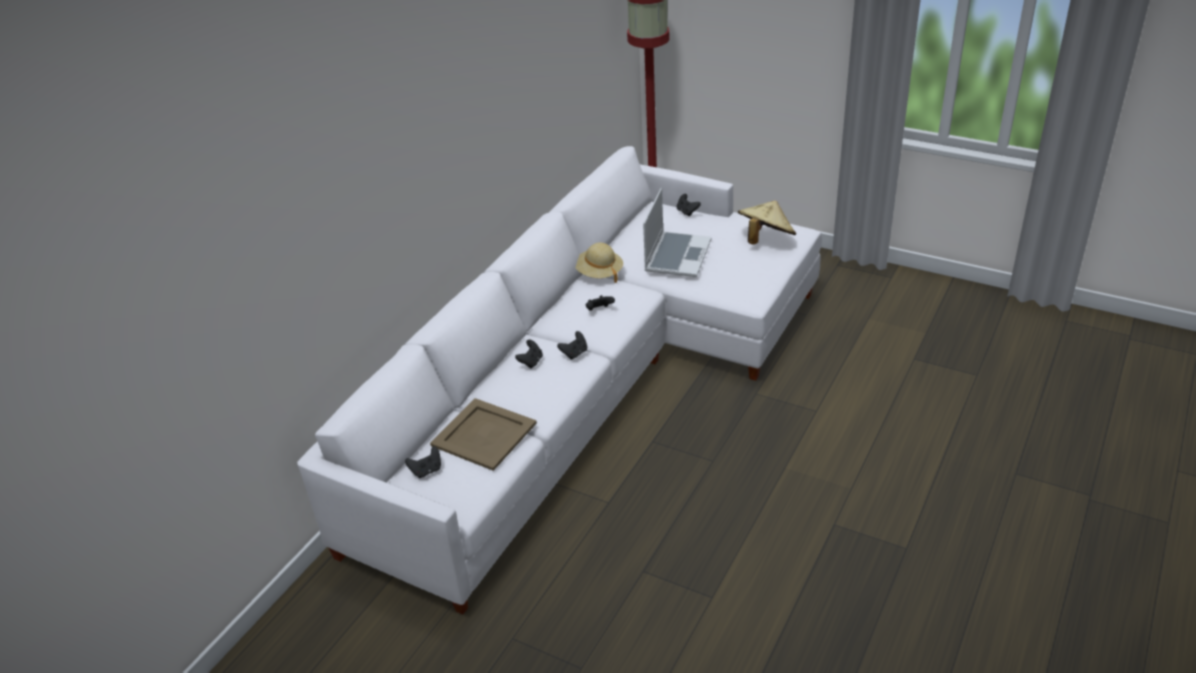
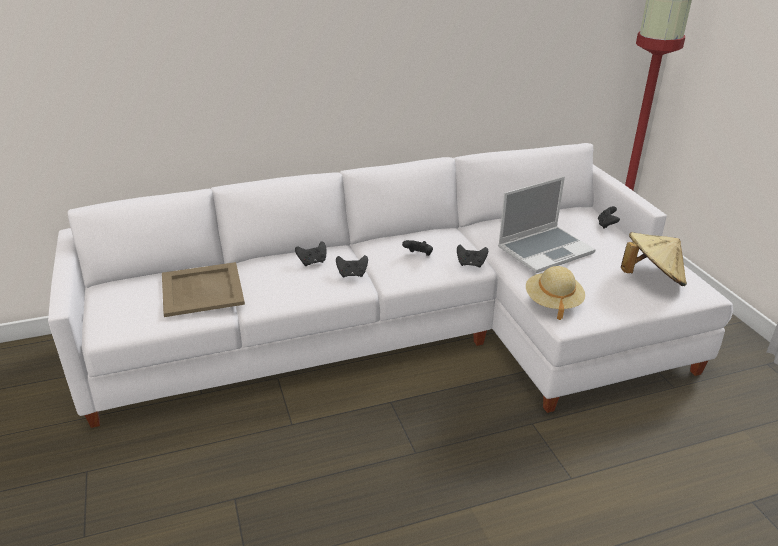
camera: 40 degrees right, 5 degrees down
(426, 471) = (132, 289): black game controller -> black game controller (471, 264)
(599, 273) = (463, 232): beige hat -> beige hat (552, 302)

